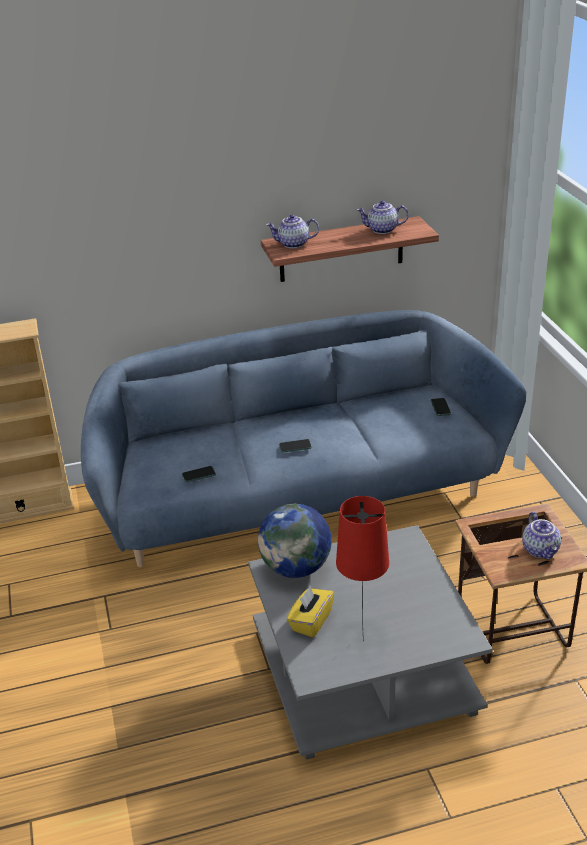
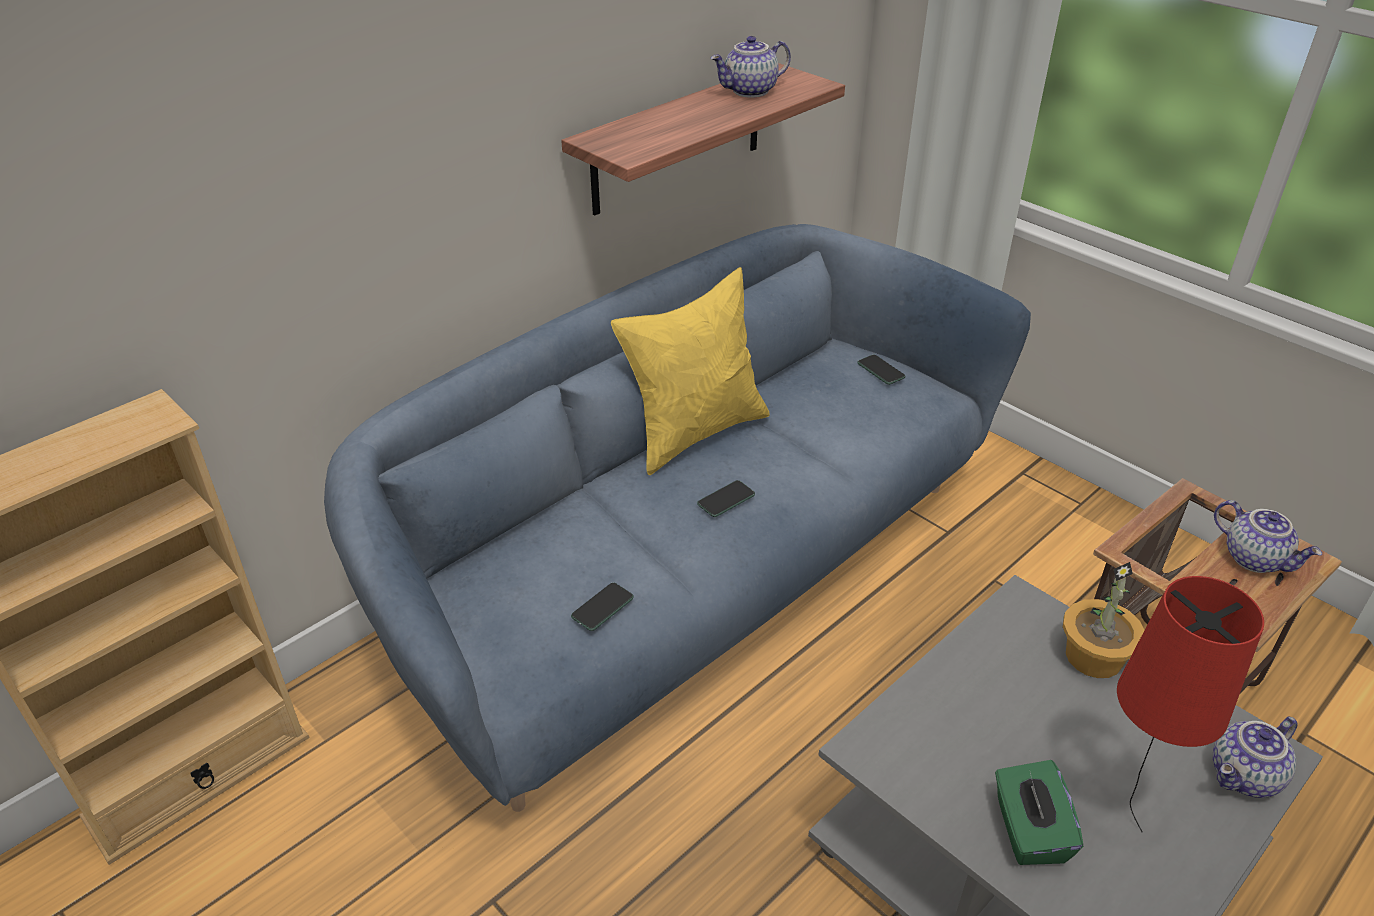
camera: 30 degrees left, 5 degrees up
(293, 244) = (630, 137): teapot -> teapot (1245, 777)
(296, 568) = (910, 729): globe -> none
(308, 411) = (695, 432): none -> yellow pillow
(310, 621) = (1028, 831): yellow tissue box -> green tissue box
(419, 571) = (1095, 657): none -> potted plant

